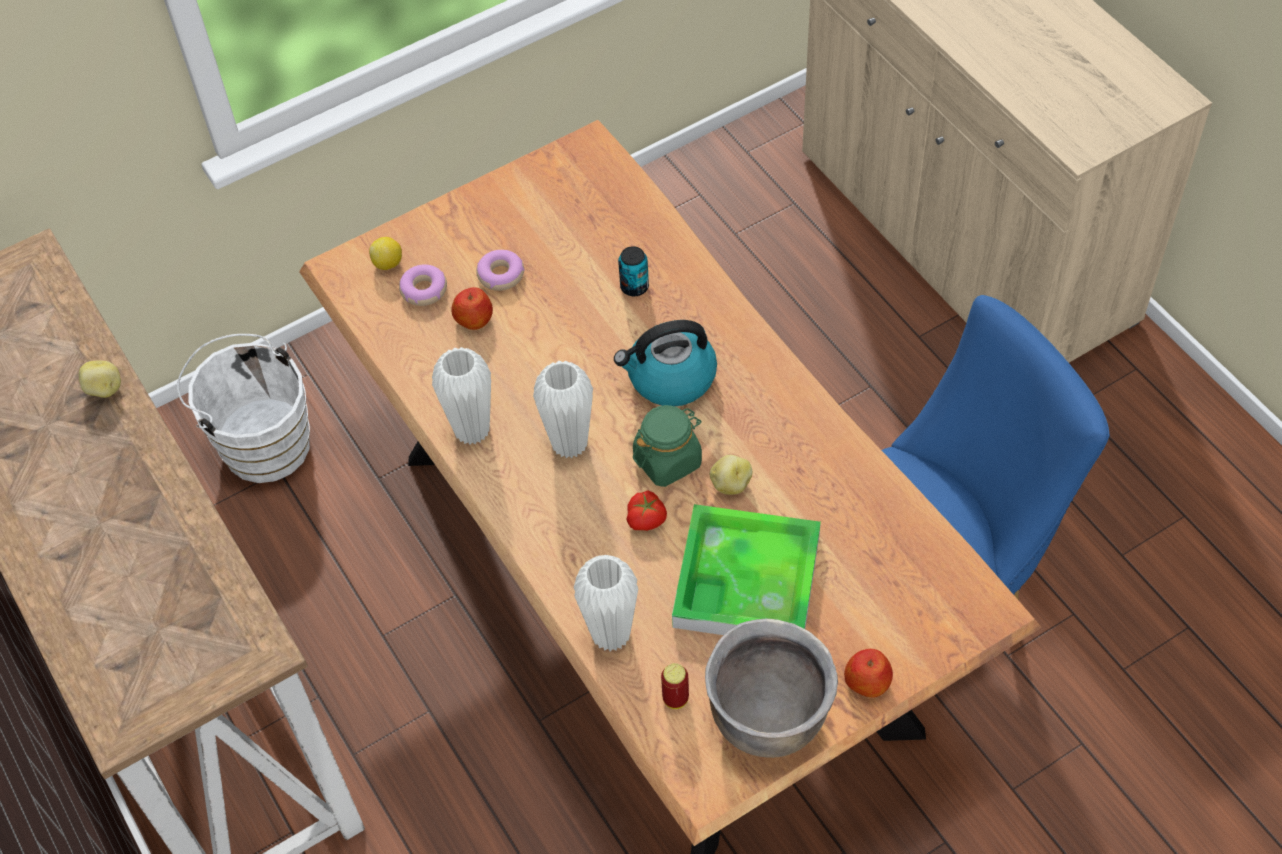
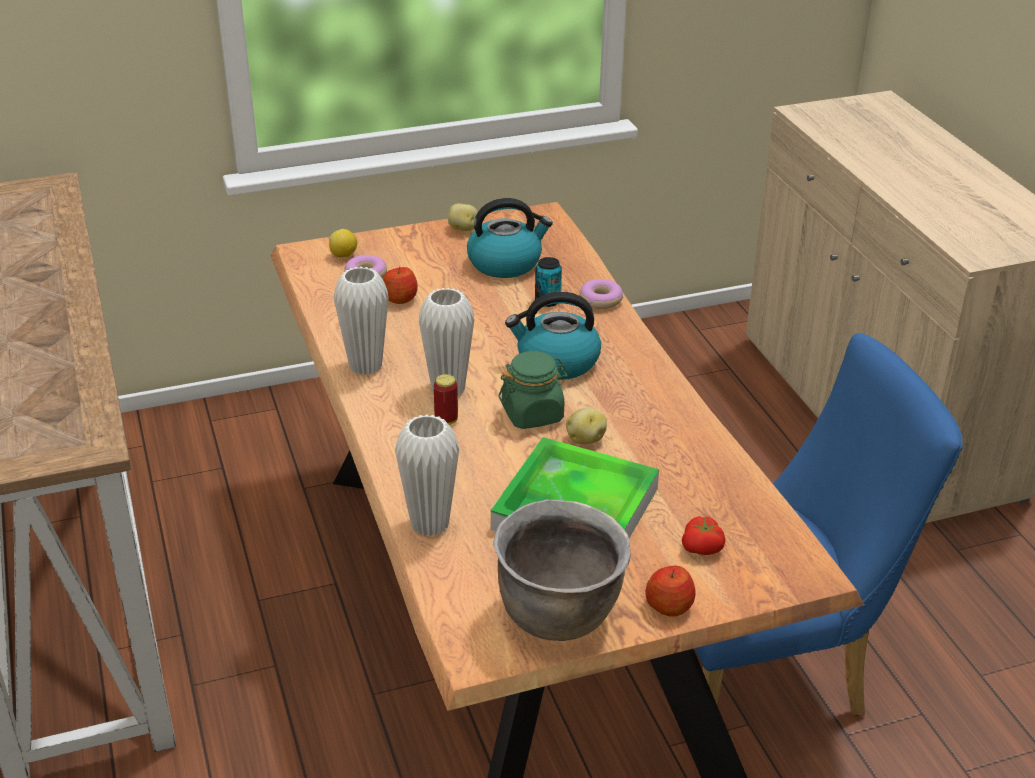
camera: 10 degrees right, 20 degrees down
(104, 390) = (62, 264): potato -> potato (463, 229)
(262, 442) = (217, 446): white bucket -> none
(501, 275) = (435, 276): donut -> donut (601, 300)
(571, 235) = (506, 263): none -> kettle
(647, 519) = (498, 450): tomato -> tomato (703, 548)
(675, 698) = (472, 582): can -> can (446, 420)

